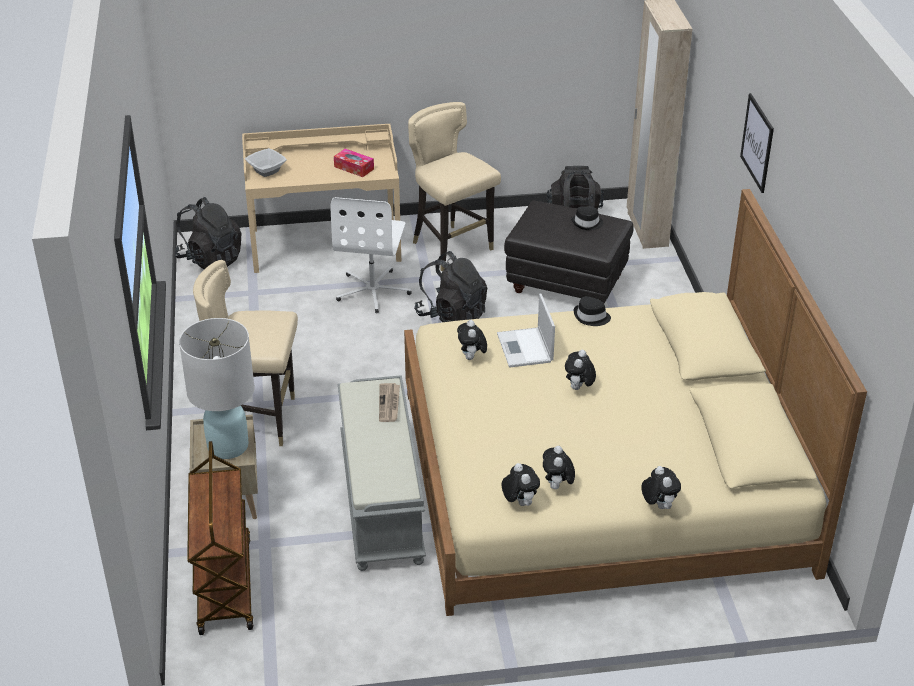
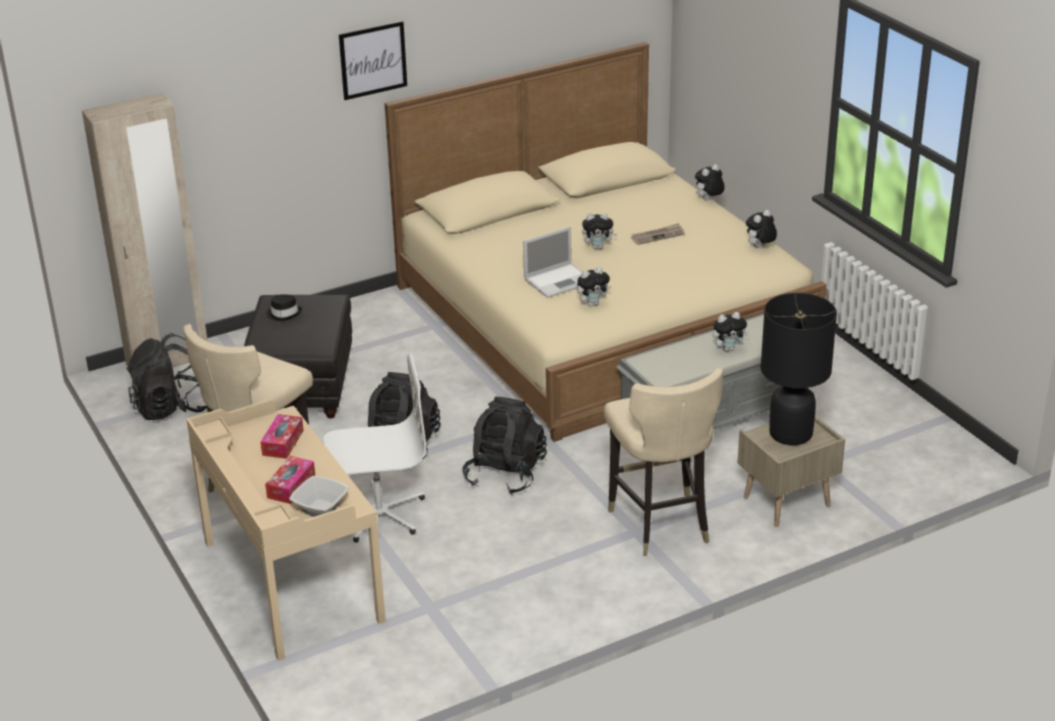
camera: 110 degrees left, 5 degrees down
(210, 259) = (371, 673): black backpack -> black backpack (505, 474)
(224, 584) = (887, 469): brown cart -> none
(228, 446) = (790, 433): white table lamp -> black table lamp
(300, 164) = (291, 486): none -> tissue box
(389, 404) = (668, 353): newspaper -> newspaper (657, 236)
(557, 487) = (728, 236): plush toy -> plush toy (728, 348)
(591, 317) = (486, 260): black hat -> none

